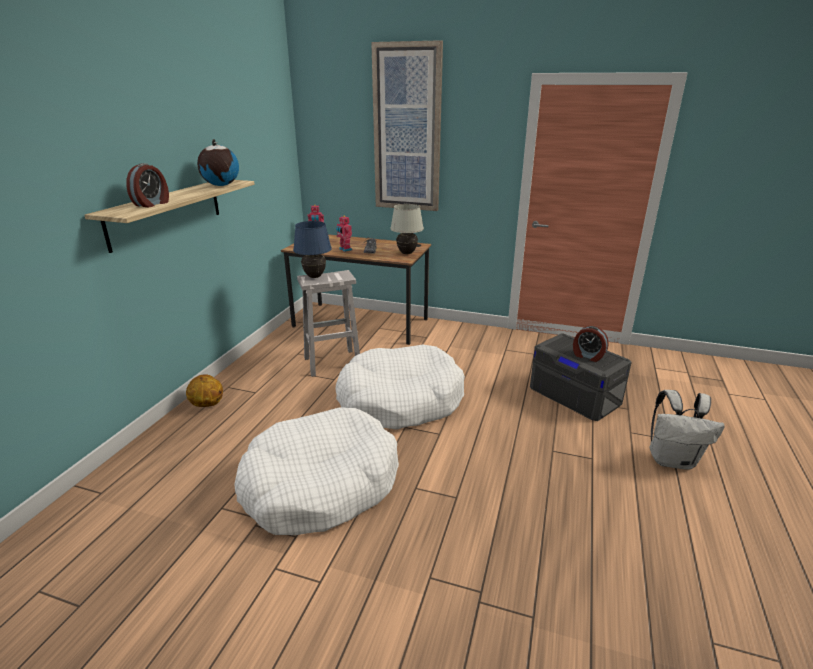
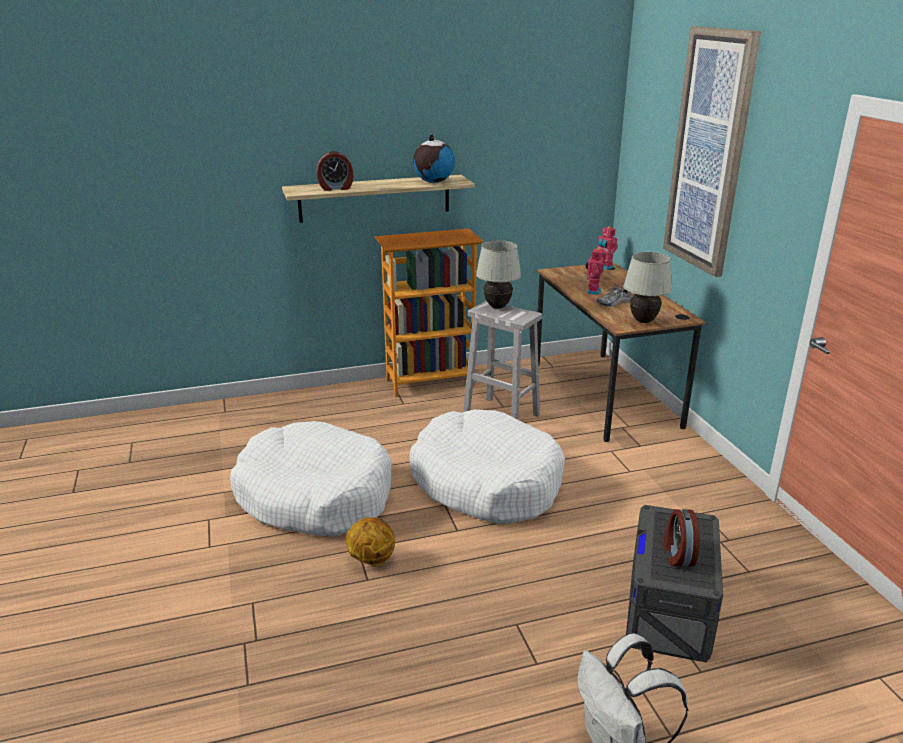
camera: 55 degrees right, 0 degrees up
(207, 405) = (360, 393): basketball -> basketball (371, 560)
(245, 370) = (430, 382): none -> bookcase
(314, 276) = (497, 307): blue table lamp -> white table lamp

